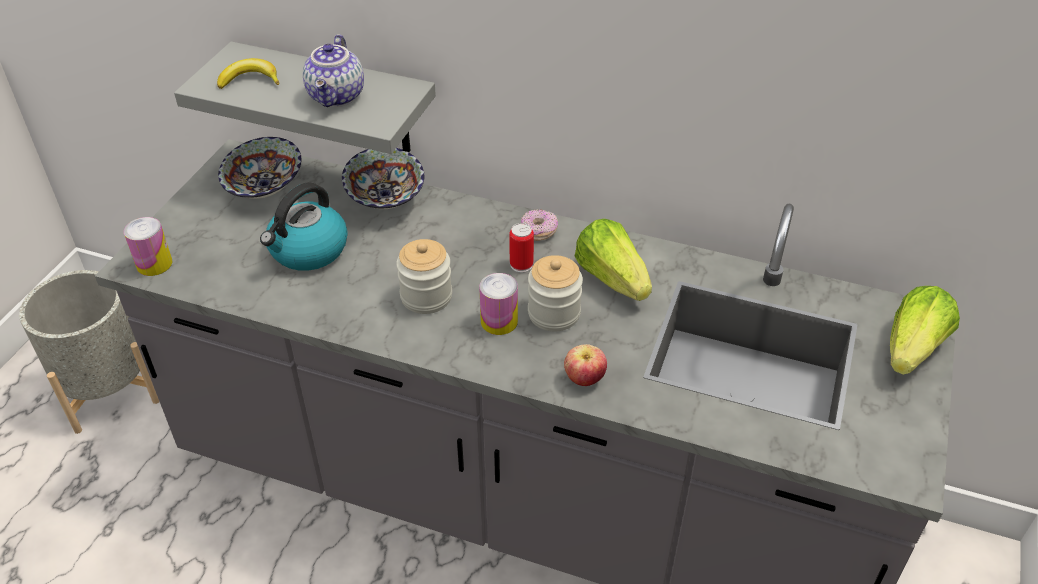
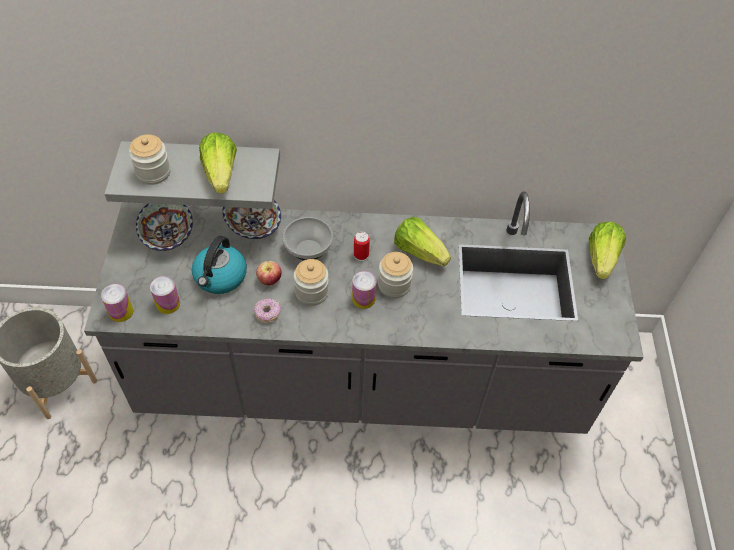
camera: 20 degrees left, 10 degrees up
(220, 268) = (168, 304): none -> can
(250, 80) = (153, 172): banana -> jar
(337, 97) = (220, 174): teapot -> lettuce
(446, 243) = (308, 250): none -> bowl
(539, 231) = (362, 228): donut -> donut (267, 313)
(584, 379) = (429, 325): apple -> apple (270, 280)

